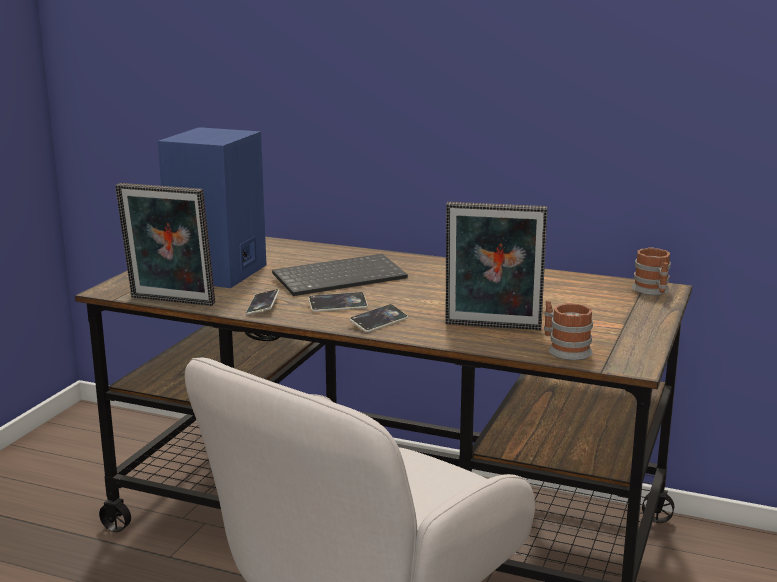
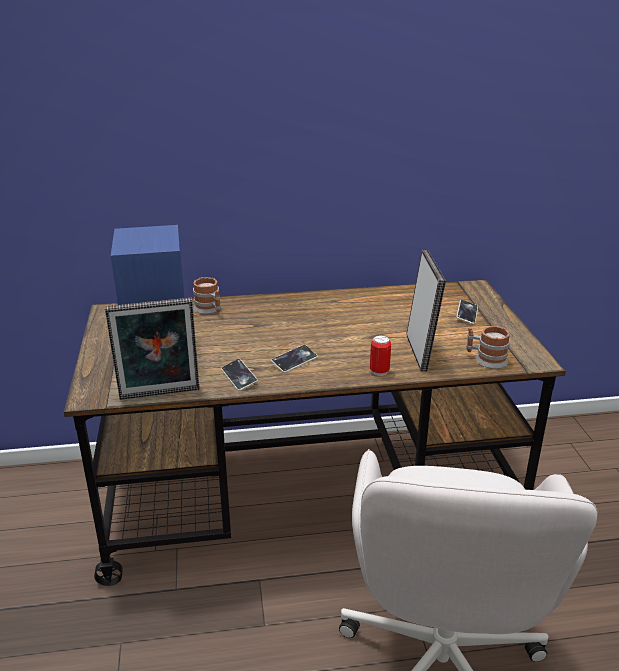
camera: 30 degrees left, 10 degrees up
(340, 277) = (260, 331): keyboard -> none
(379, 322) = (342, 369): phone -> phone (467, 314)
(417, 332) = (379, 371): none -> can
(492, 328) = (421, 352): picture frame -> picture frame turned 75 degrees counterclockwise
(653, 292) = (473, 291): mug -> mug (210, 310)

